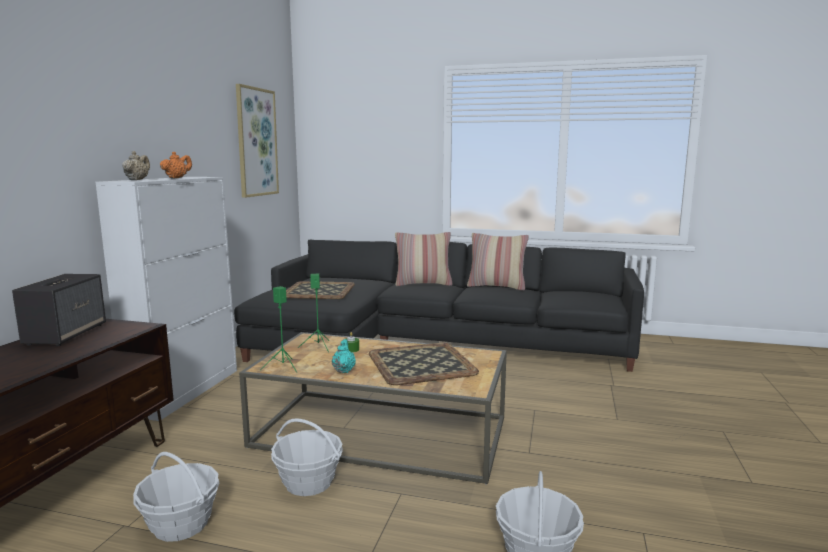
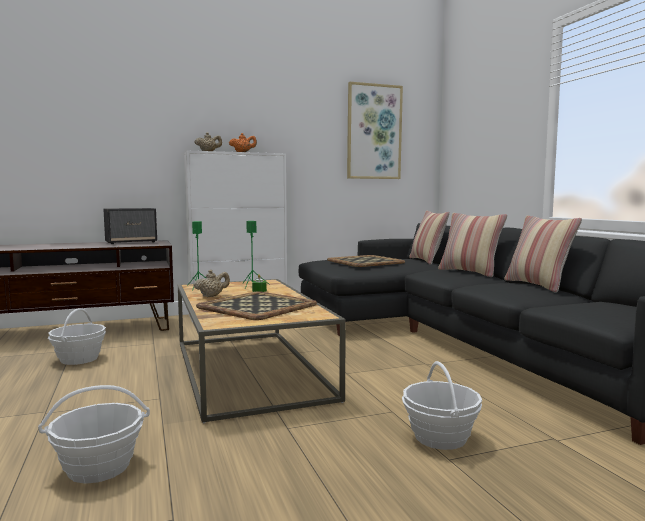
camera: 55 degrees right, 5 degrees down
(308, 482) = (150, 371): basket -> basket (440, 437)
(344, 370) = (212, 296): turquoise teapot -> beige teapot
(349, 278) = (427, 261): none -> pillow

